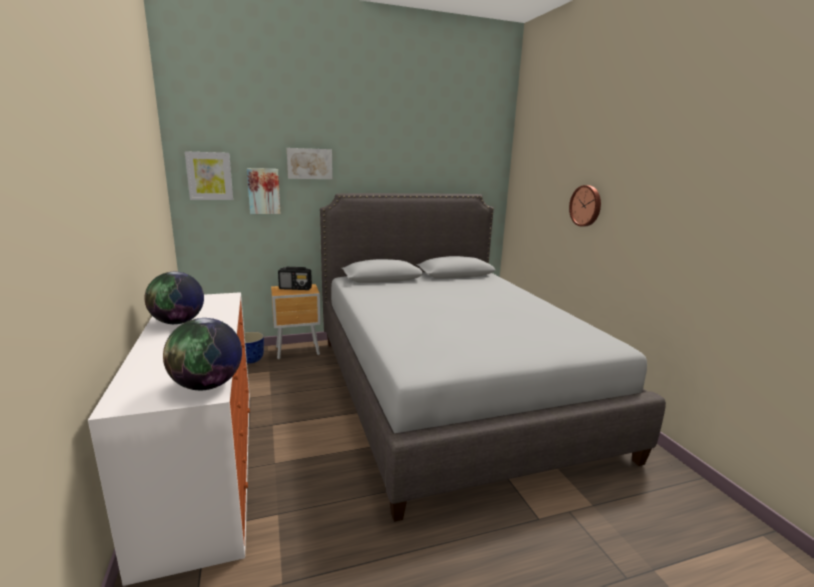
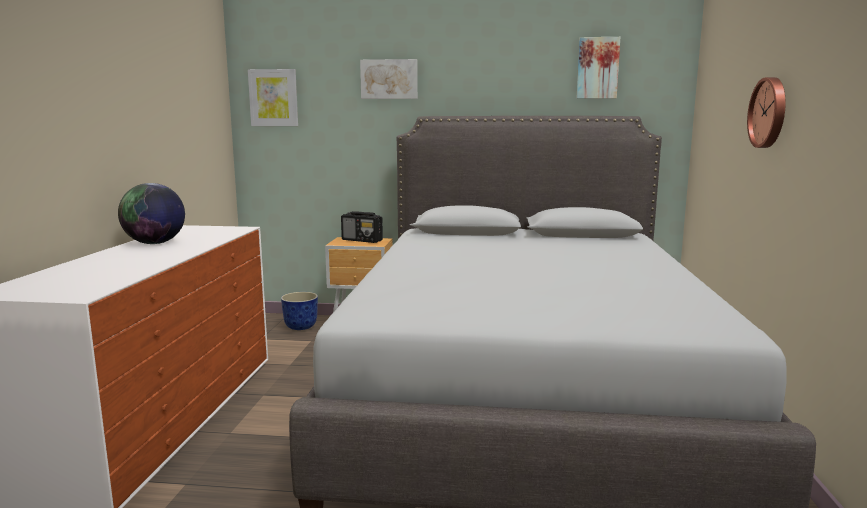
camera: 25 degrees right, 5 degrees down
(207, 385) = (90, 289): globe -> none
(264, 191) = (333, 115): picture -> picture (597, 68)

